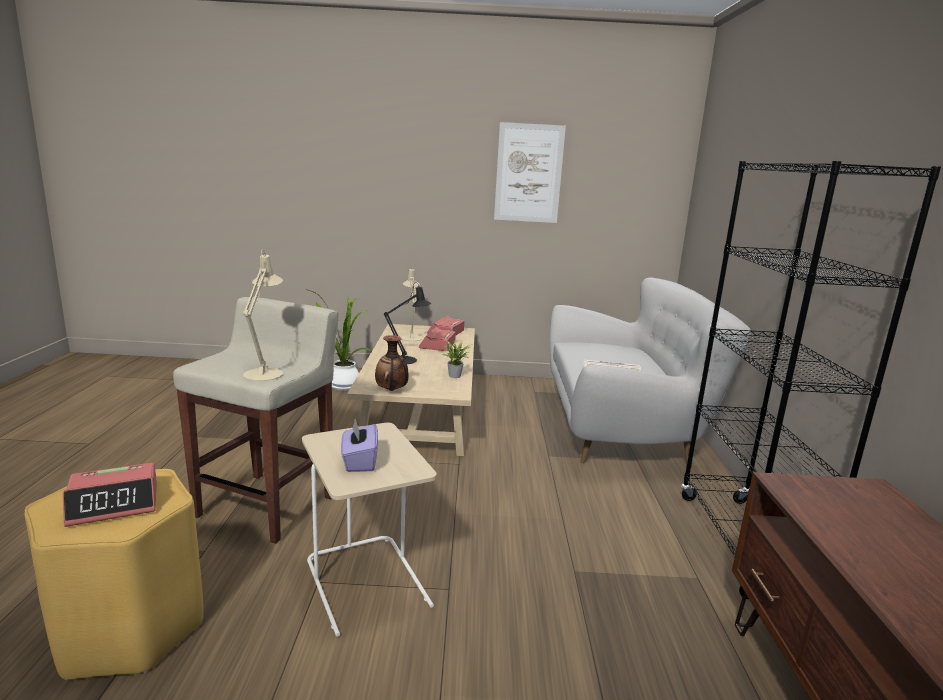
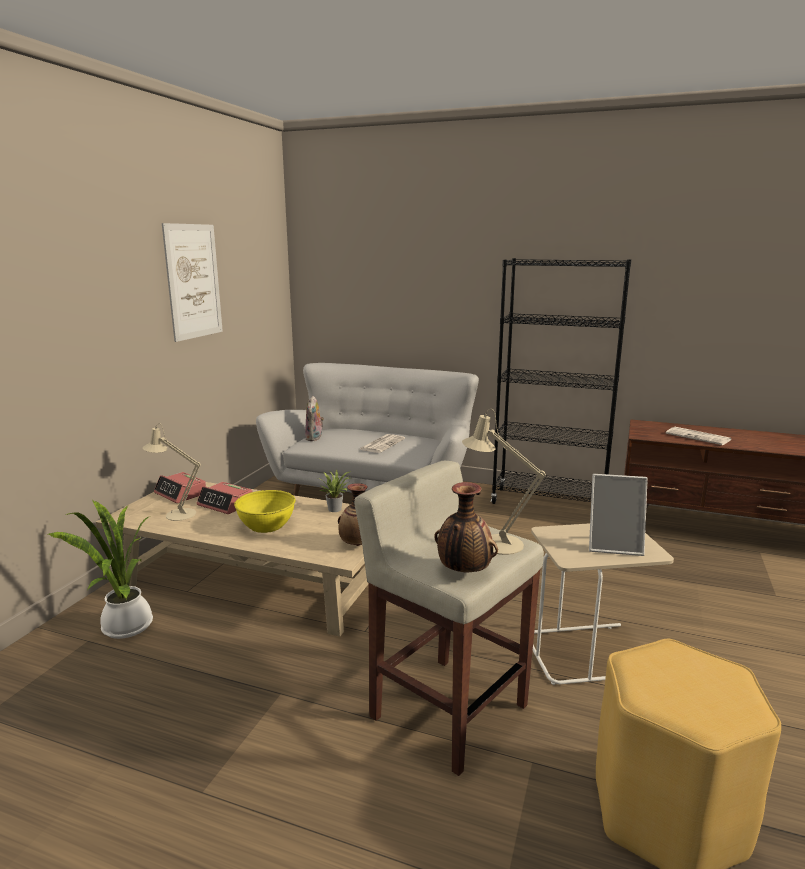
camera: 70 degrees left, 0 degrees up
(114, 504) = (698, 679): alarm clock -> none
(213, 365) = (463, 571): none -> vase
(359, 461) = (614, 545): purple tissue box -> picture frame
(408, 360) = (266, 526): black table lamp -> yellow bowl
(594, 345) = (315, 438): none -> plush toy
(874, 544) = (699, 437): none -> newspaper

